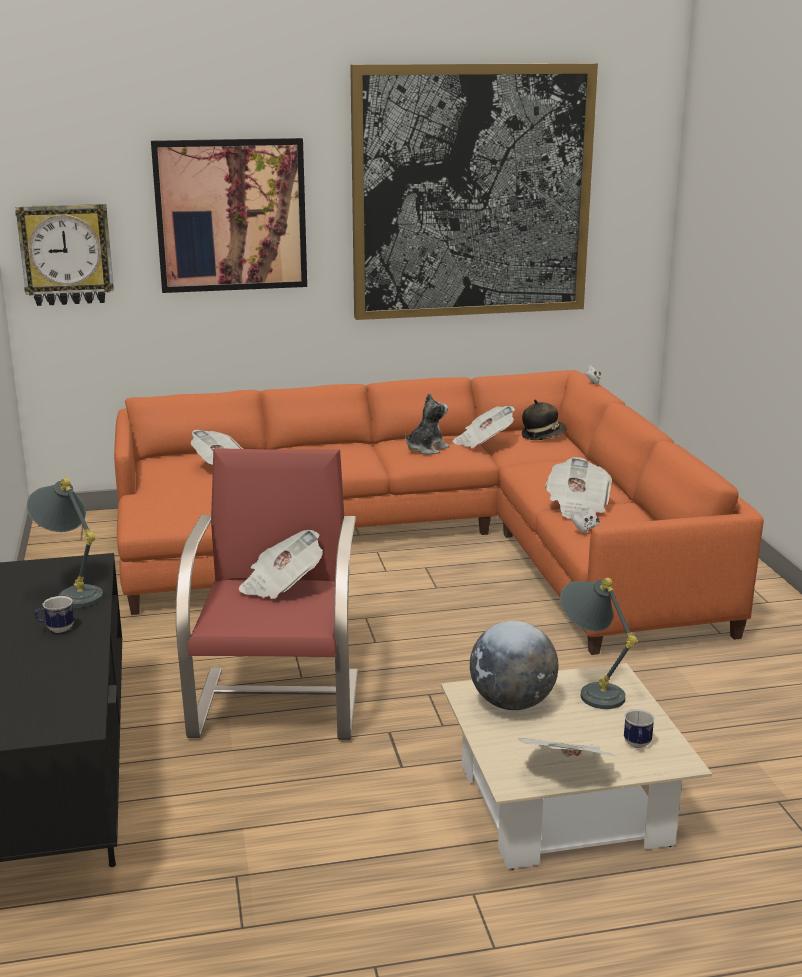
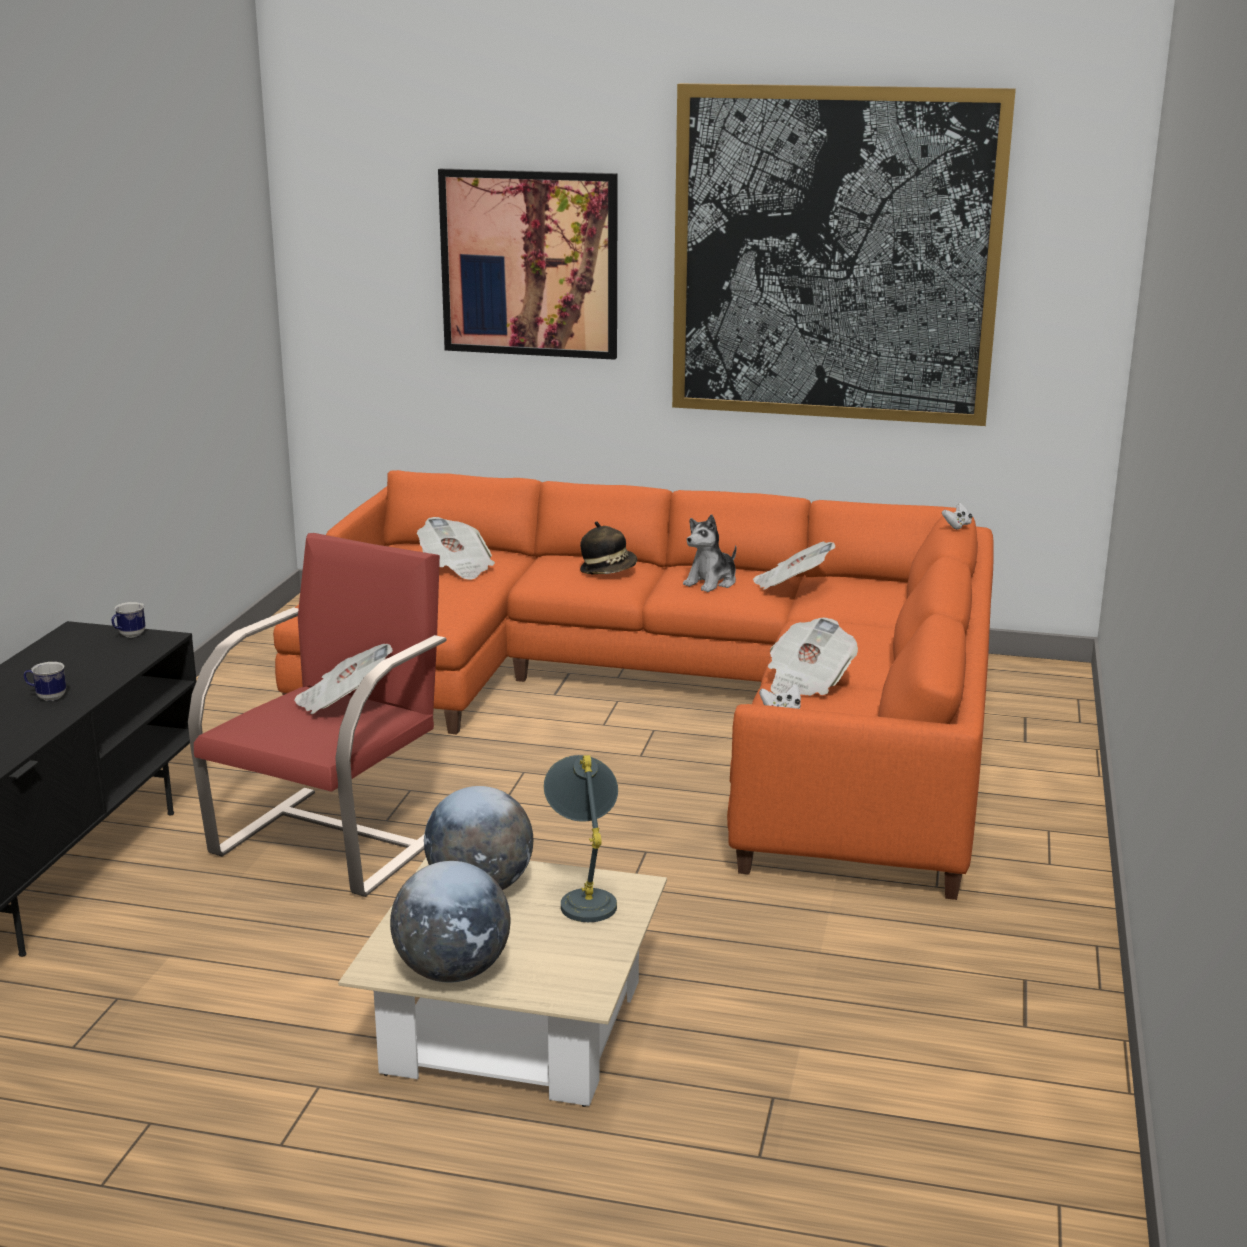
camera: 25 degrees right, 0 degrees up
(66, 254) = (345, 295): wall clock -> none
(72, 592) = (105, 665): grey table lamp -> none
(426, 449) = (711, 582): plush toy -> plush toy turned 150 degrees clockwise
(543, 436) = (878, 589): hat -> hat (608, 570)
(568, 769) = (452, 972): newspaper -> globe
(637, 745) = (560, 968): mug -> mug (129, 635)

